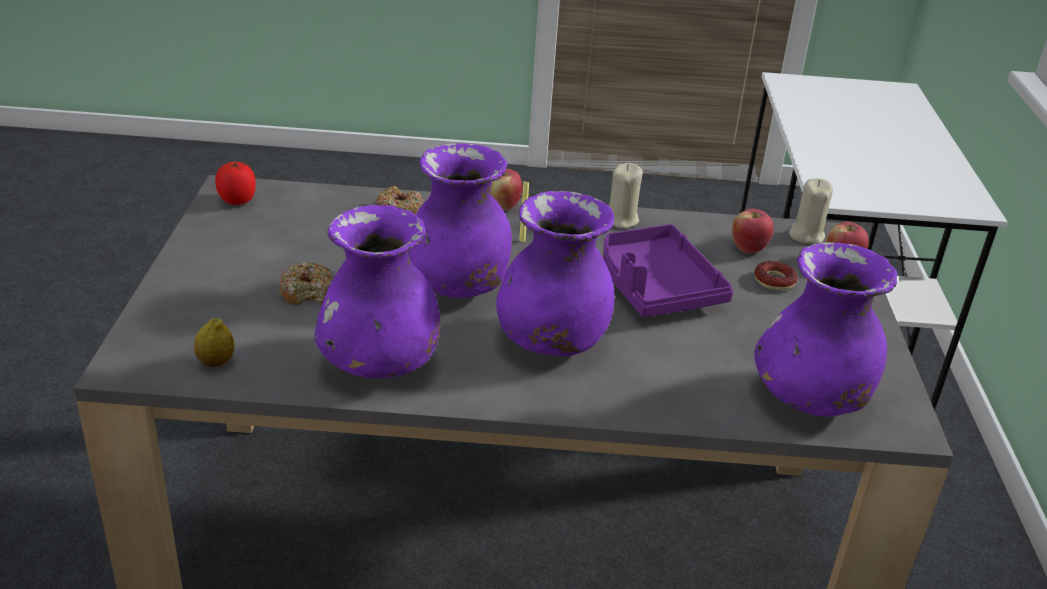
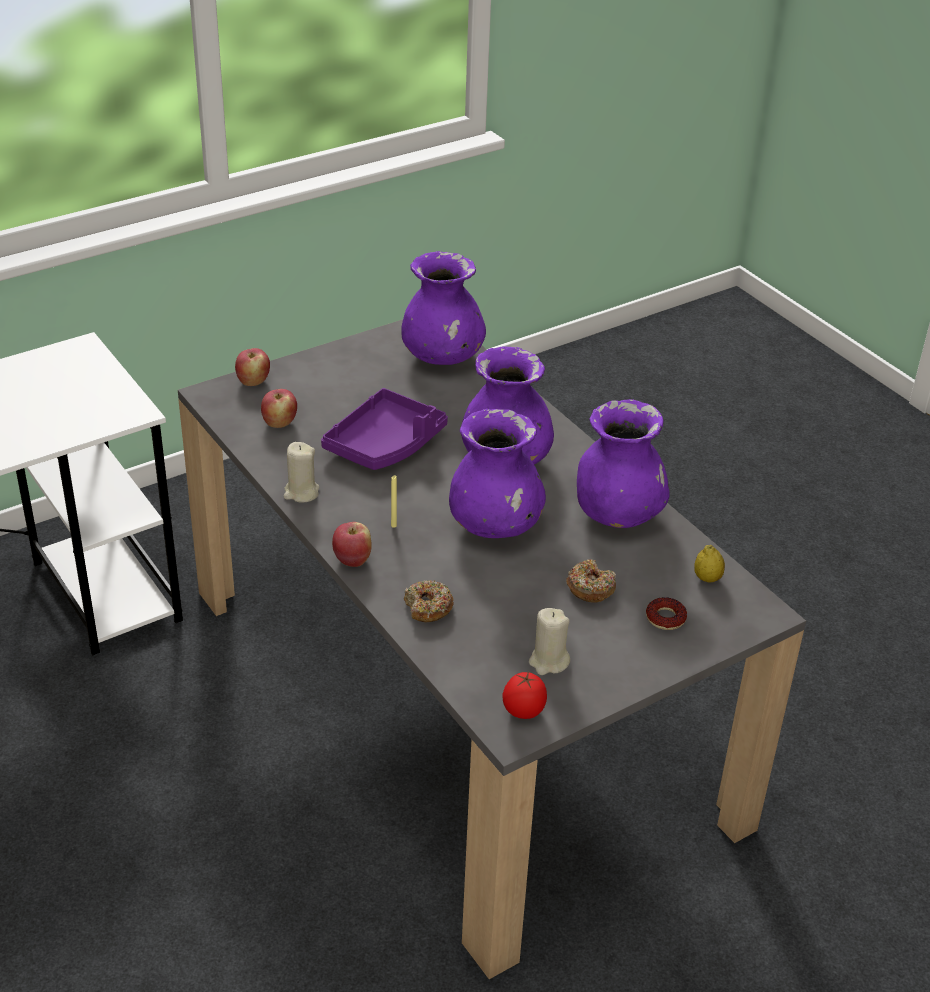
camera: 125 degrees left, 5 degrees up
(774, 281) = (316, 401): donut -> donut (665, 618)
(806, 235) = (226, 405): beige candle -> beige candle (548, 661)

